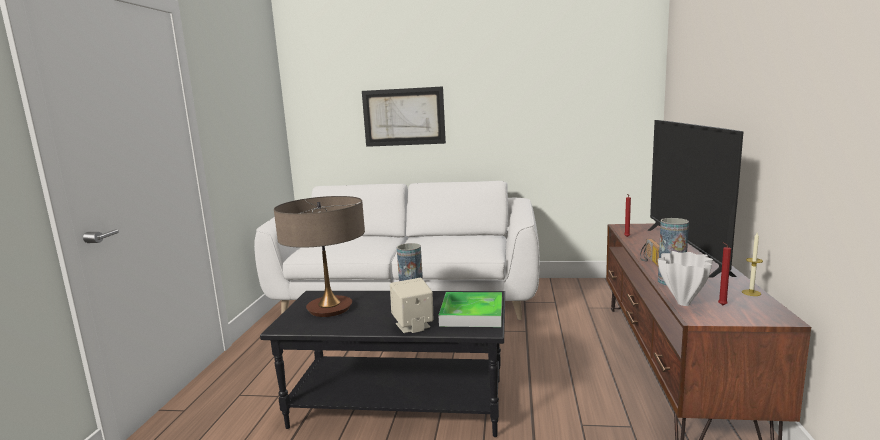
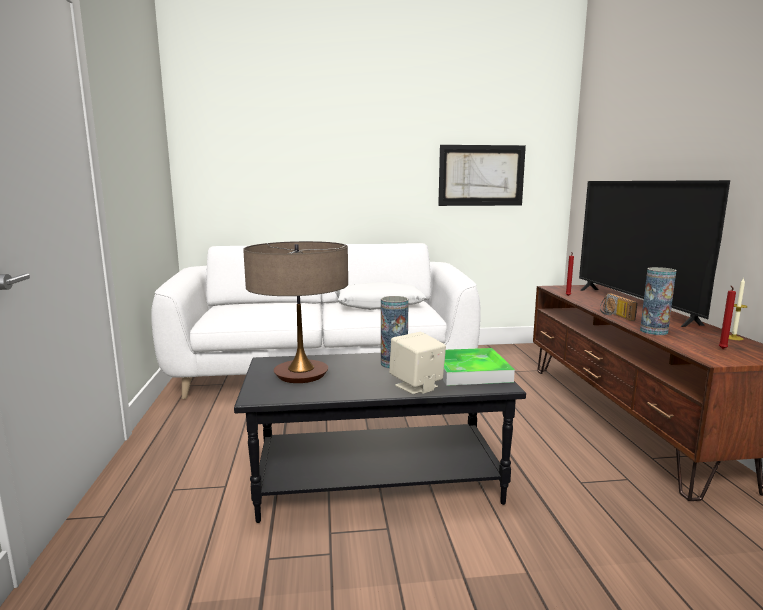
camera: 15 degrees left, 0 degrees up
(403, 117) = (313, 171): picture -> picture (481, 175)
(450, 241) = (379, 305): none -> white pillow
(683, 303) = (686, 348): white vase -> none

